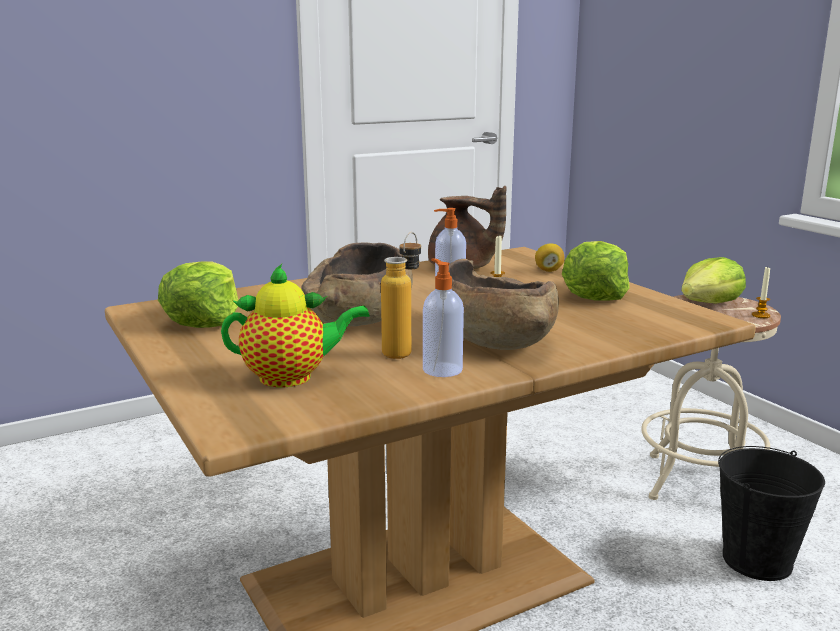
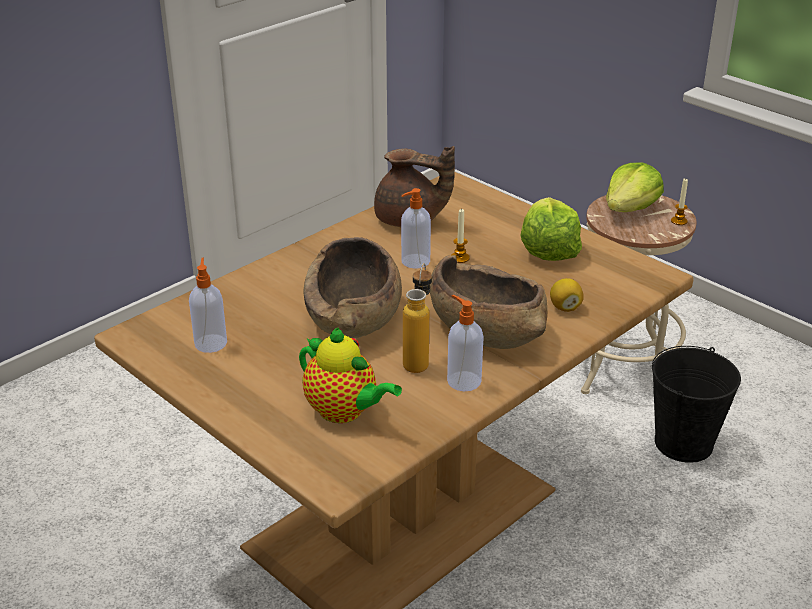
camera: 15 degrees left, 15 degrees up
(204, 320) = (210, 343): lettuce -> soap dispenser
(292, 377) = (344, 412): teapot -> teapot turned 60 degrees clockwise
(548, 270) = (493, 214): lemon -> lemon (565, 307)

